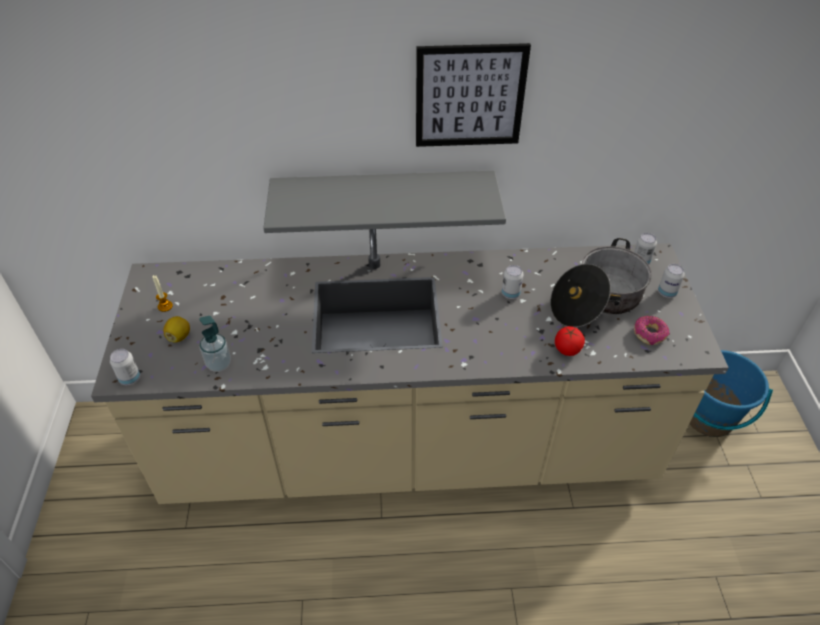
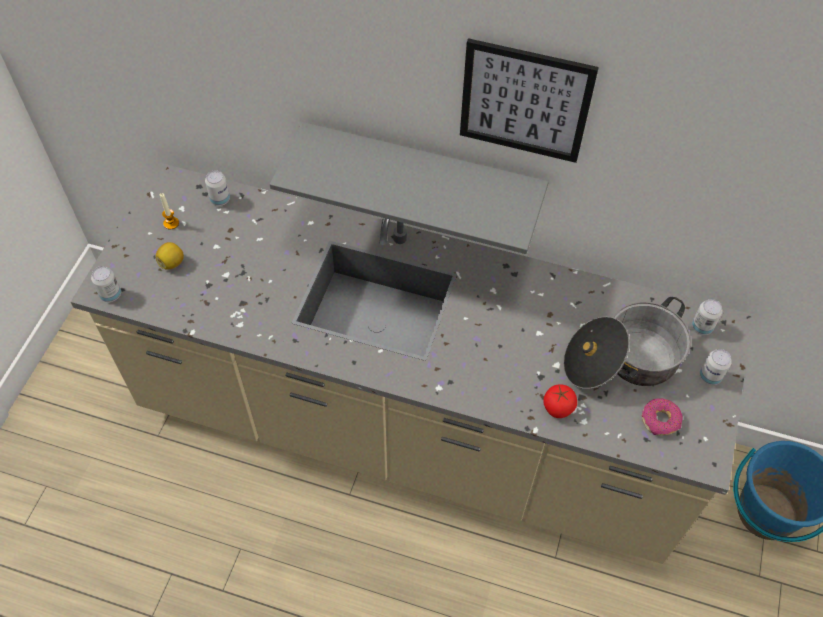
camera: 20 degrees right, 10 degrees up
(219, 364) = (197, 306): soap dispenser -> none
(510, 294) = (529, 321): can -> can (220, 199)

